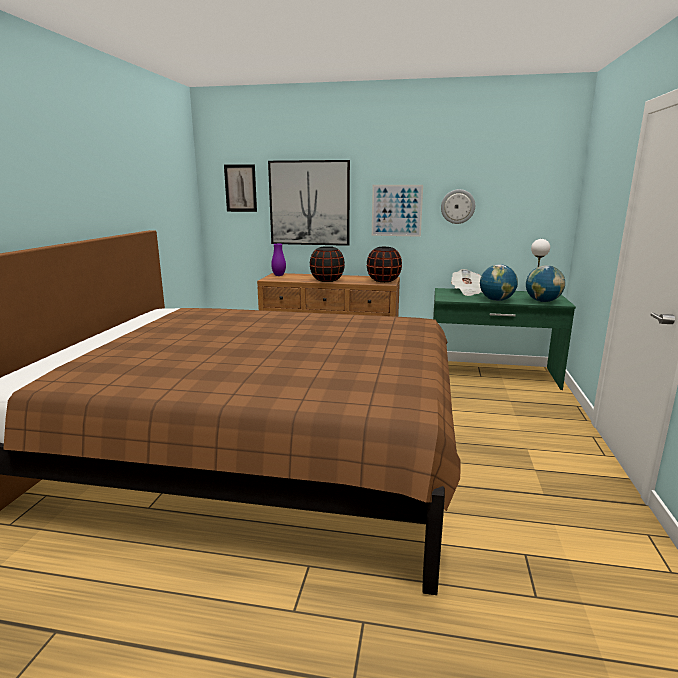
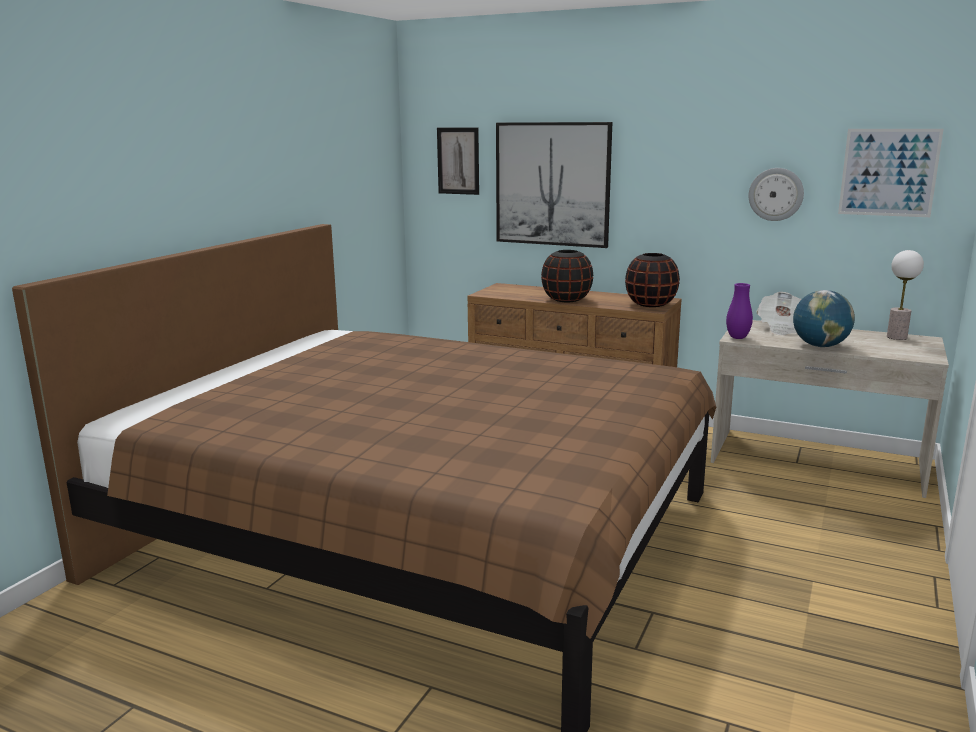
camera: 15 degrees right, 0 degrees up
(279, 275) = (502, 288): purple vase -> purple vase (737, 337)
(396, 210) = (680, 198): picture -> picture (888, 172)
(491, 375) = (816, 462): green desk -> beige desk
(543, 301) = (897, 352): globe -> none

